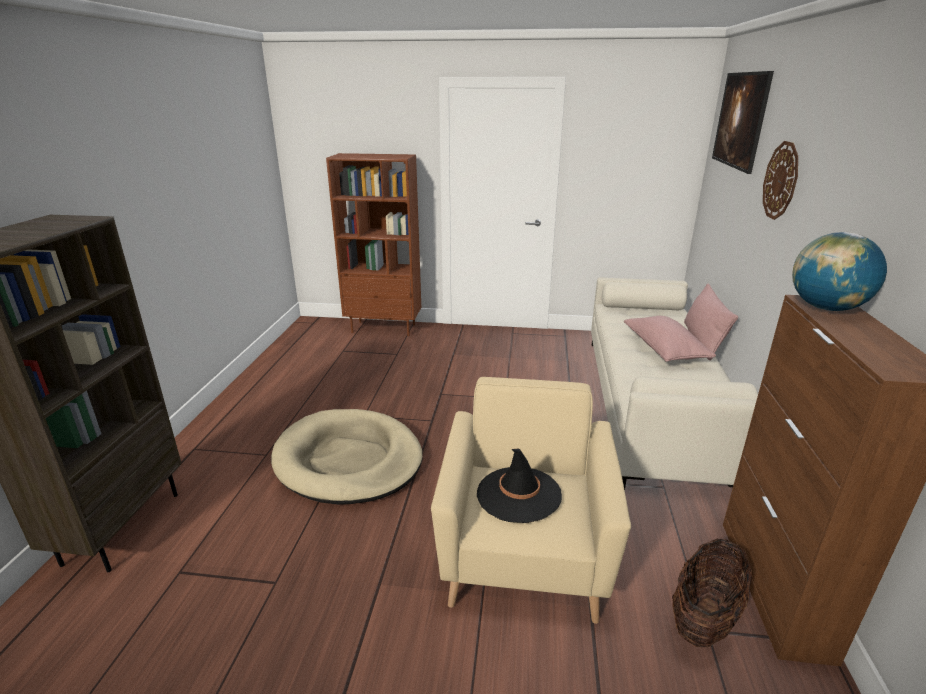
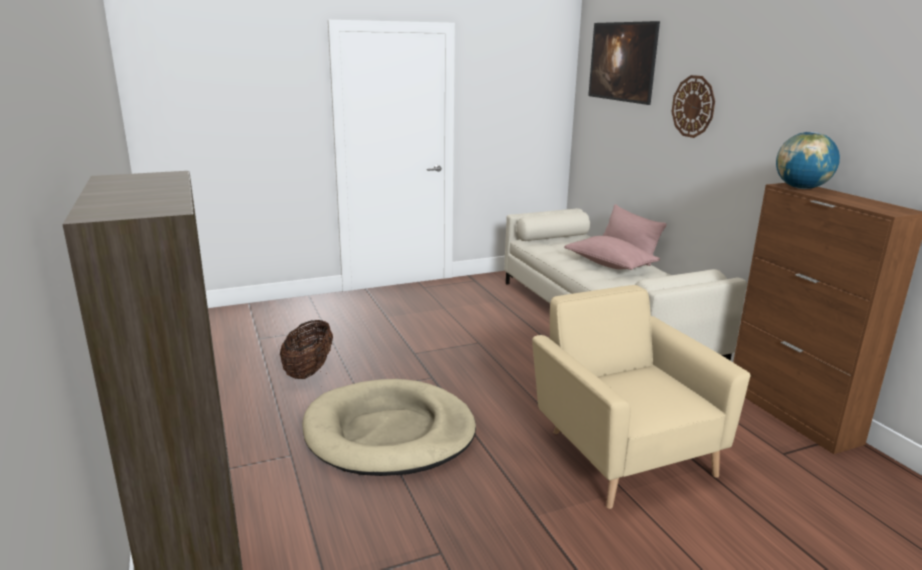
camera: 30 degrees left, 5 degrees down
(384, 328) = (281, 307): brown bookcase -> none
(518, 494) = (632, 388): black hat -> none
(704, 617) = (774, 447): basket -> basket (309, 370)

